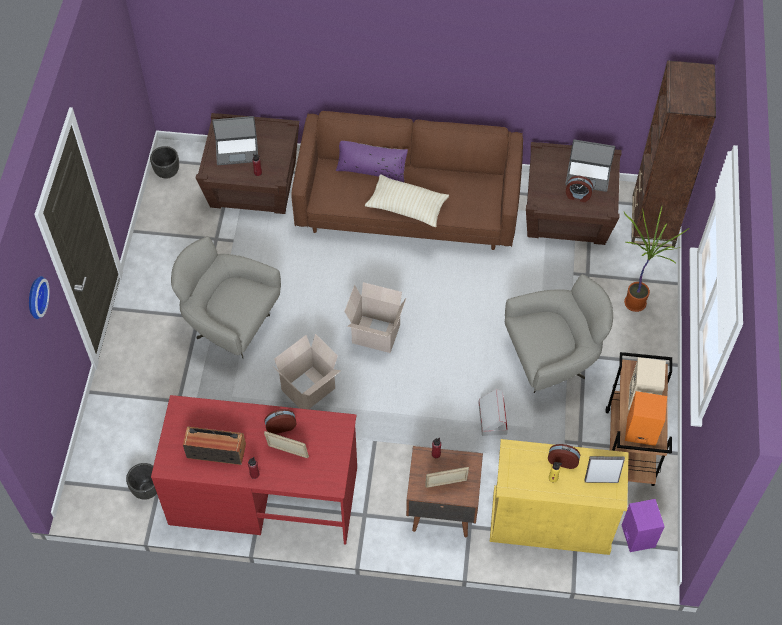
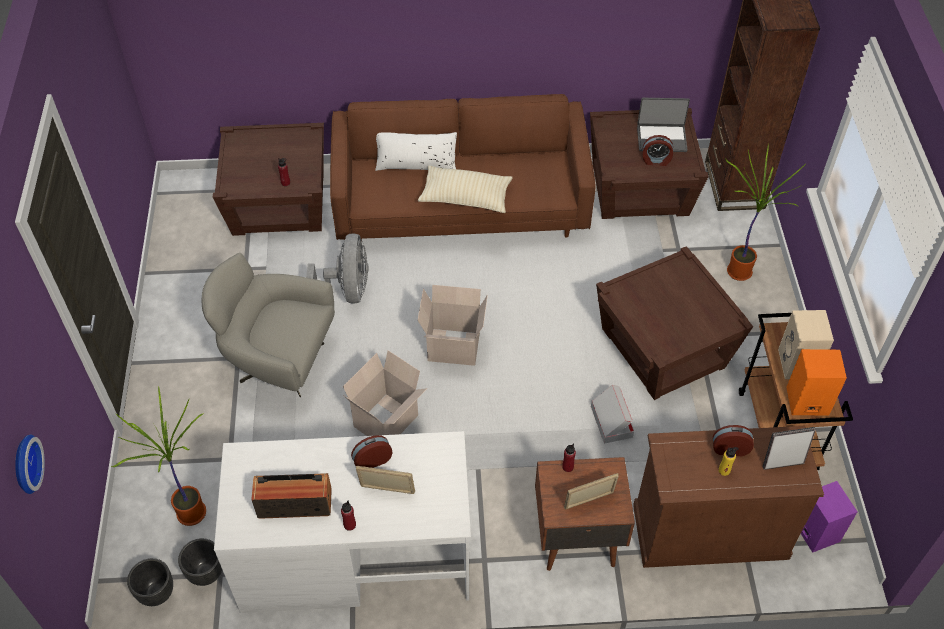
camera: 10 degrees left, 5 degrees down
(35, 297) = (29, 333): wall clock -> wall clock (24, 464)
(141, 441) = (189, 514): none -> potted plant
(167, 172) = (176, 205): black planter -> black planter (156, 593)
(237, 150) = (257, 162): laptop -> none
(263, 494) = (354, 555): red desk -> white desk
(296, 272) = (346, 292): none -> grey fan
(371, 170) = (416, 164): purple pillow -> white pillow
(550, 521) = (709, 531): yellow cabinet -> brown cabinet
(552, 361) = (663, 348): grey armchair -> brown side table

